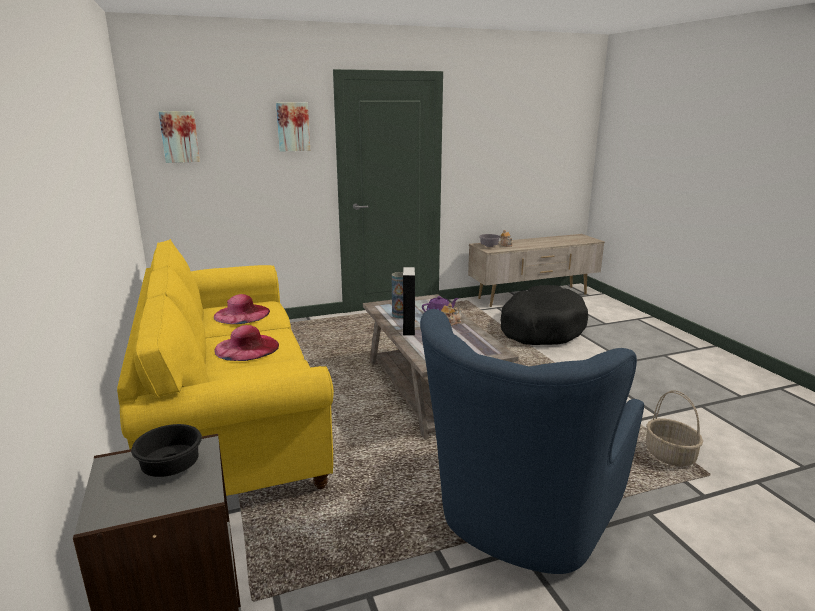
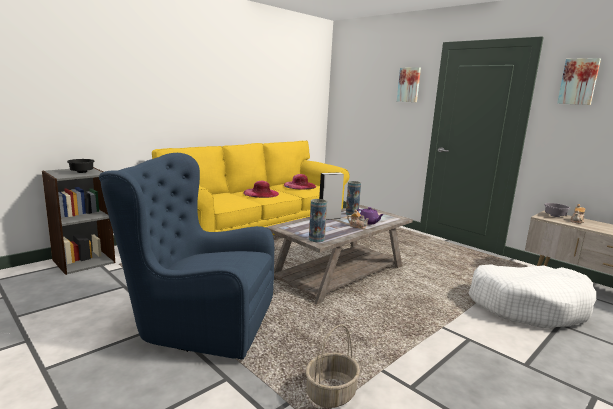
camera: 65 degrees right, 5 degrees down
(179, 136) = (350, 88): picture -> picture (578, 81)
(487, 352) = (316, 239): none -> vase
(540, 328) = (528, 306): black dog bed -> white dog bed

